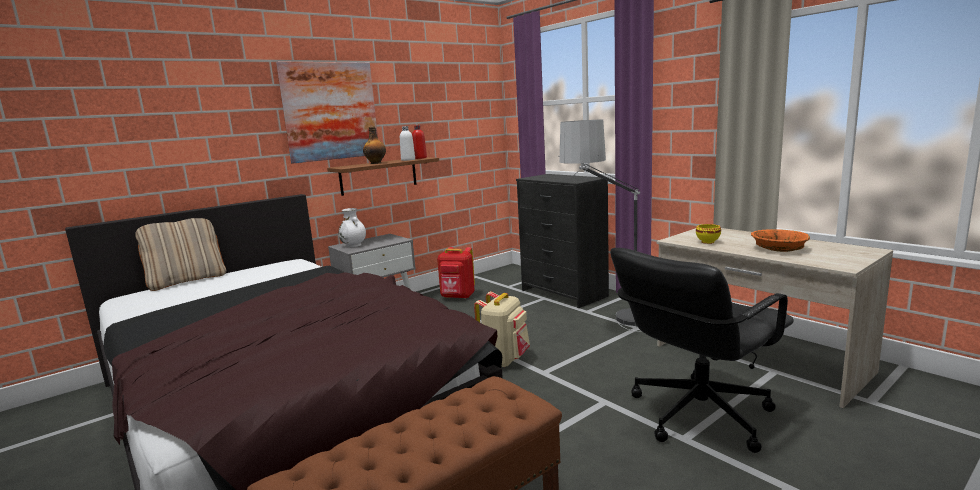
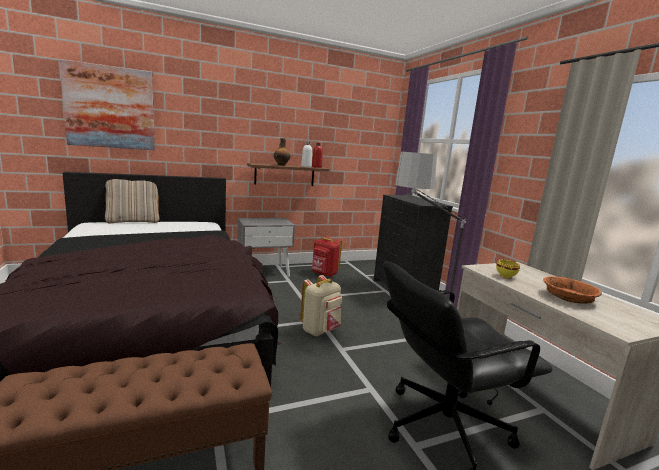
camera: 15 degrees right, 0 degrees up
(330, 111) = (256, 123): picture -> picture (110, 107)
(354, 245) = (253, 221): white vase -> none

